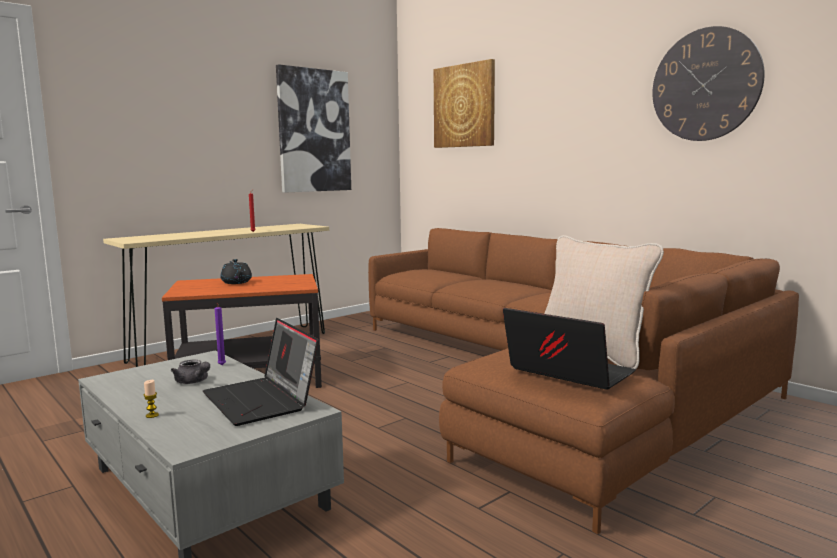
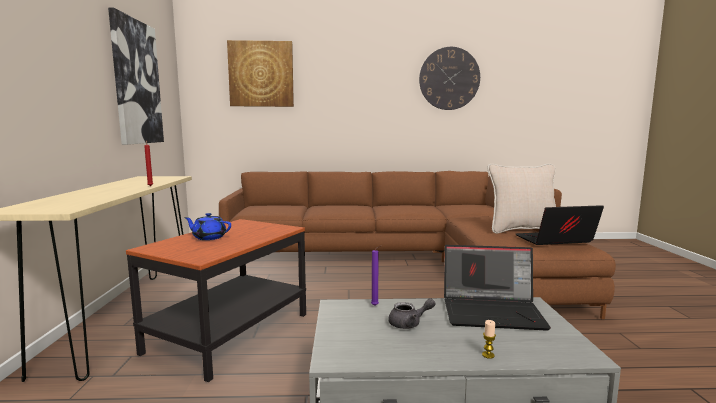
camera: 50 degrees left, 0 degrees up
(236, 282) = (209, 237): black teapot -> blue teapot

